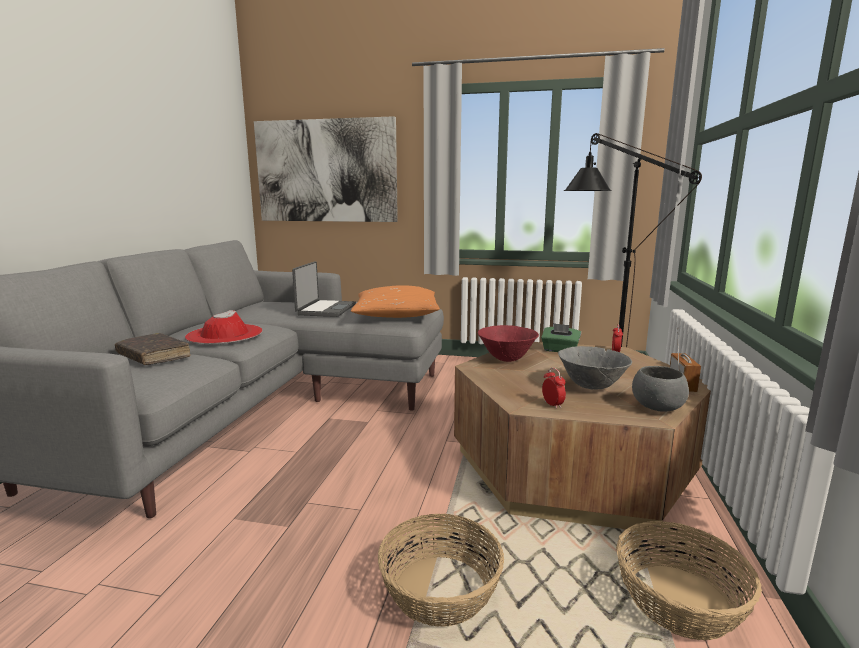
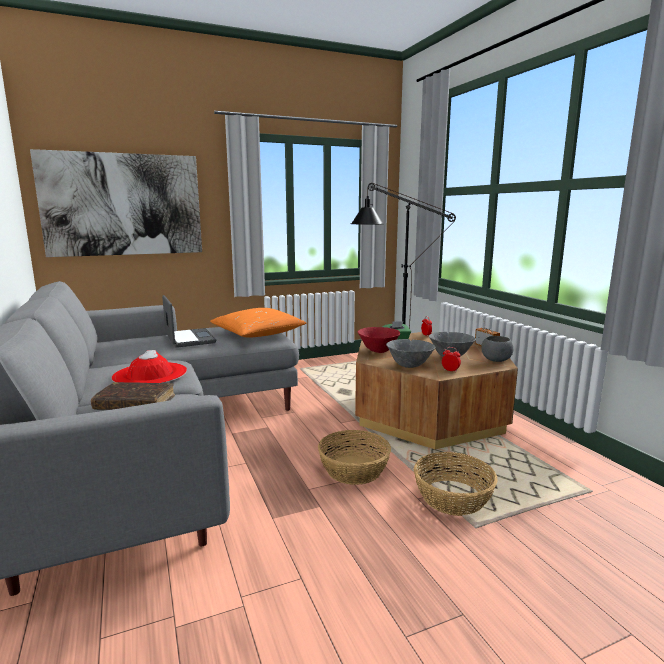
camera: 35 degrees left, 0 degrees up
(507, 385) = (409, 366): none -> grey bowl
(680, 600) = (547, 457): basket -> basket (354, 470)

